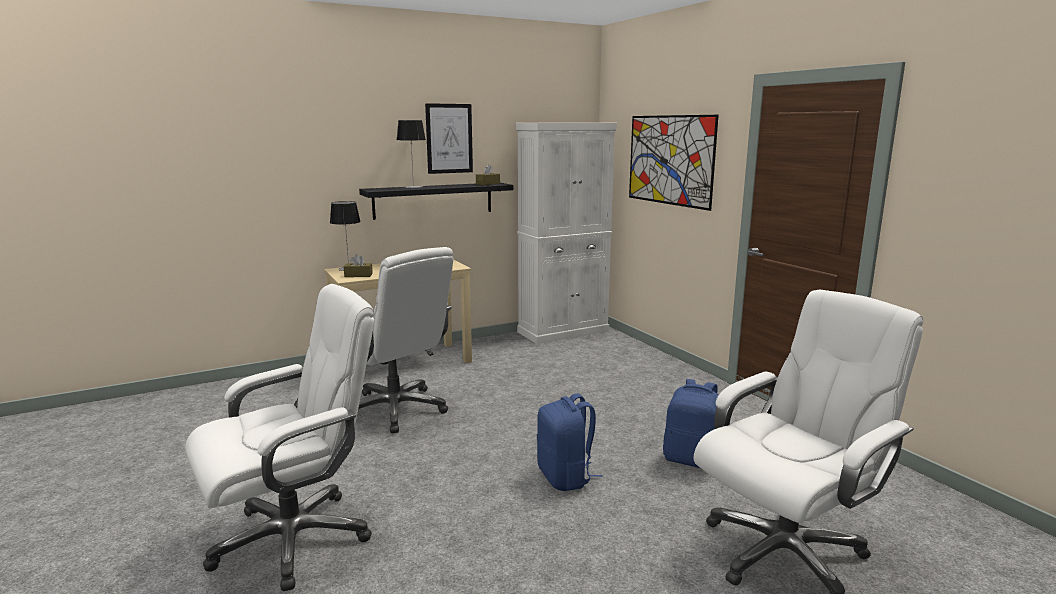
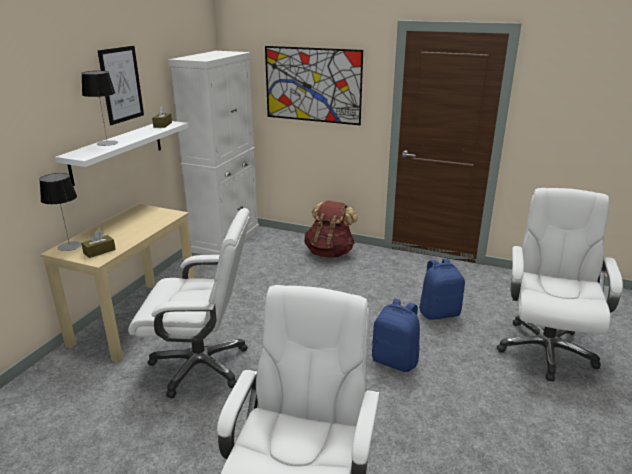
camera: 40 degrees left, 10 degrees up
(433, 200) = (118, 151): black shelf -> white shelf
(652, 369) = (330, 252): none -> brown backpack

